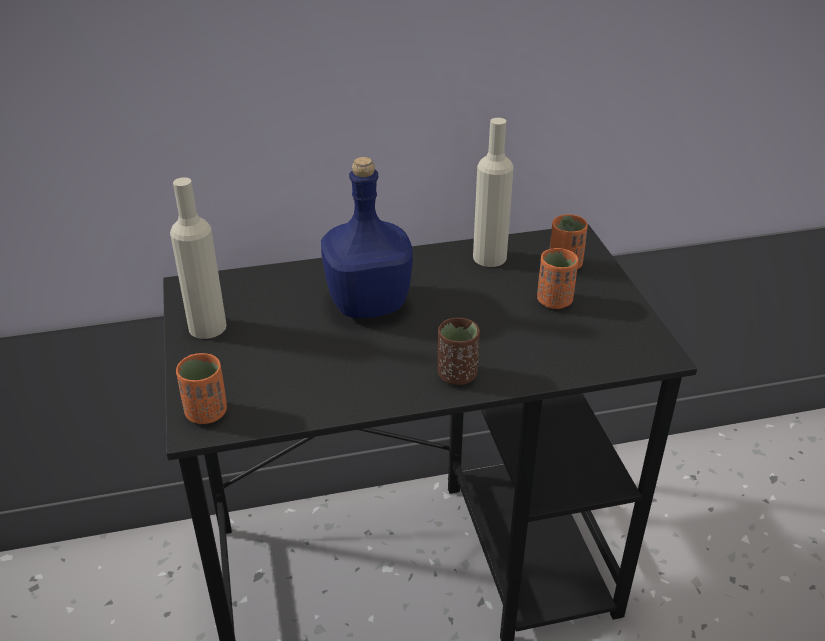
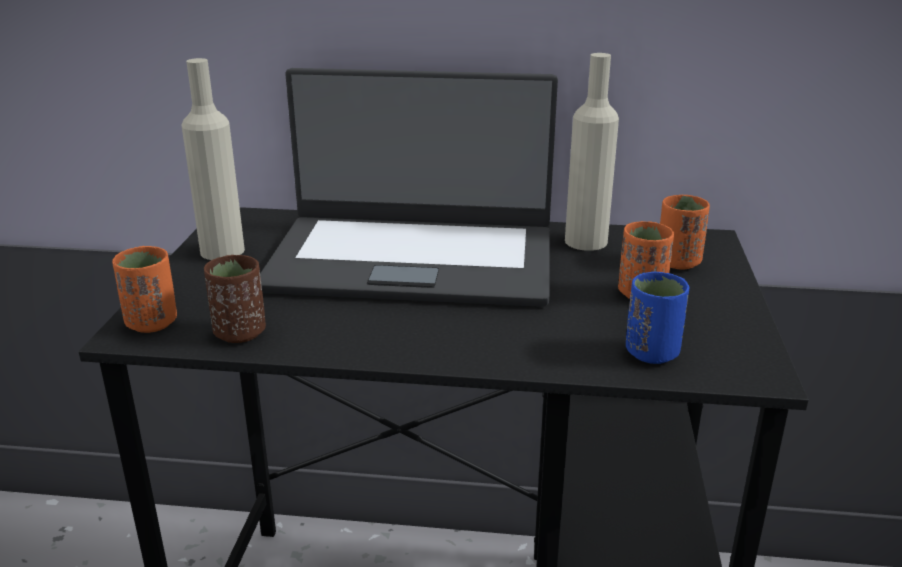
camera: 20 degrees right, 10 degrees down
(370, 303) = (413, 259): blue bottle -> laptop
(457, 375) = (464, 343): brown cup -> brown cup (240, 333)
(587, 353) = (651, 353): none -> blue cup

